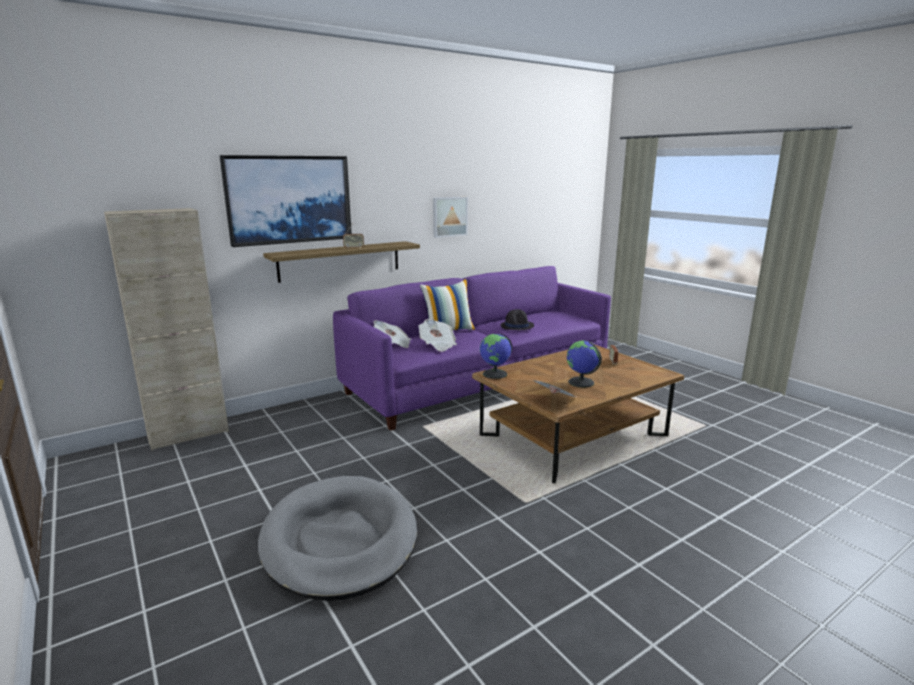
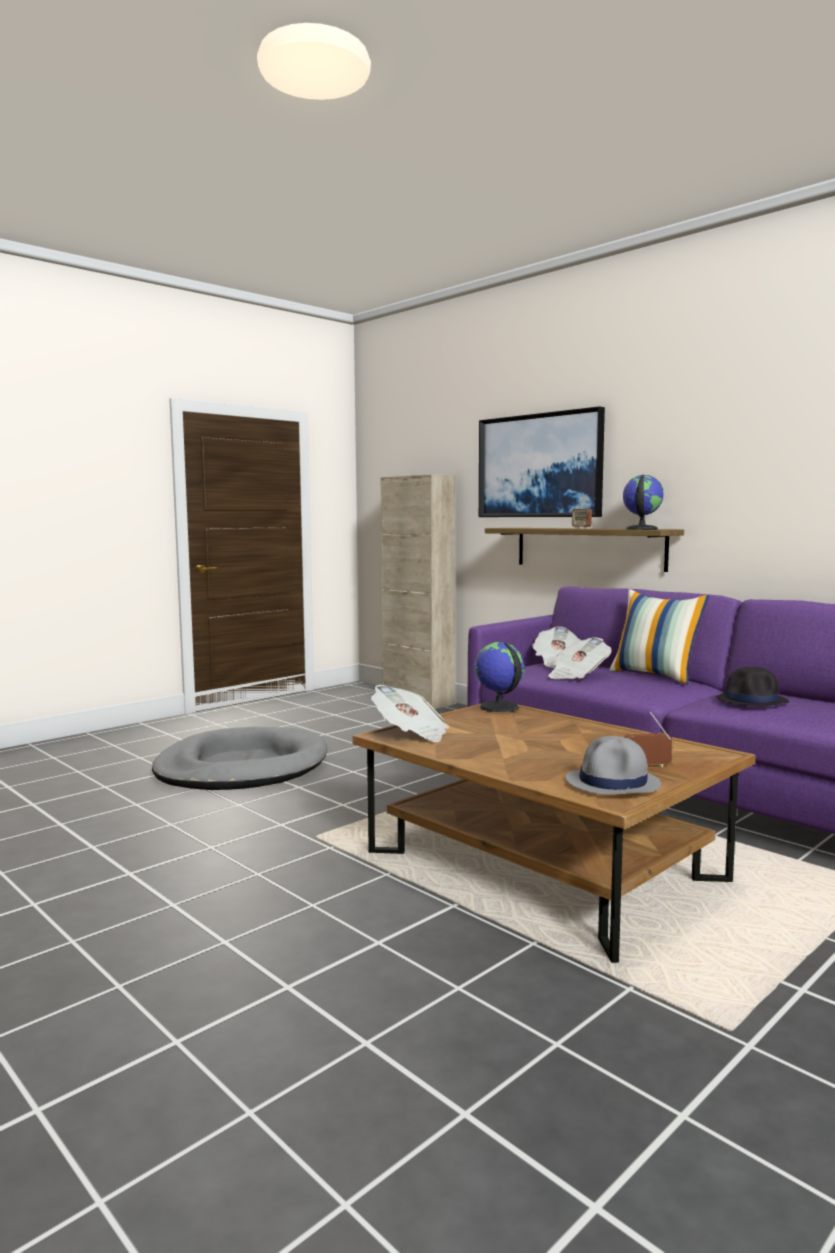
camera: 80 degrees right, 10 degrees down
(449, 216) = (770, 492): picture -> none
(581, 382) = (503, 746): globe -> globe (641, 529)
(641, 370) = (613, 783): none -> grey hat

